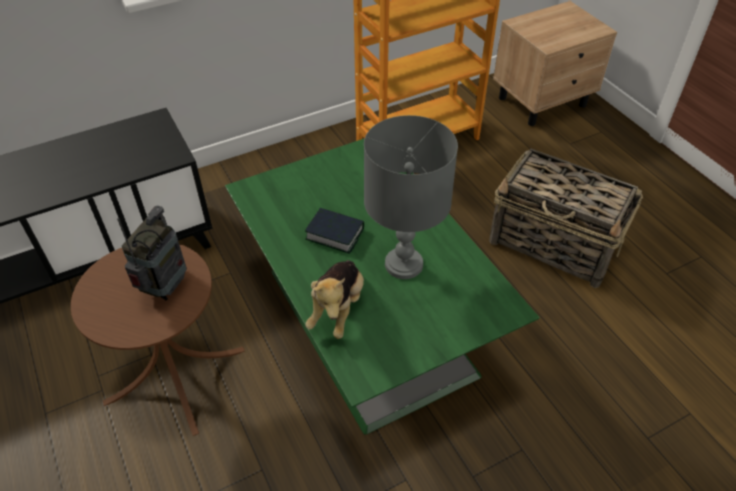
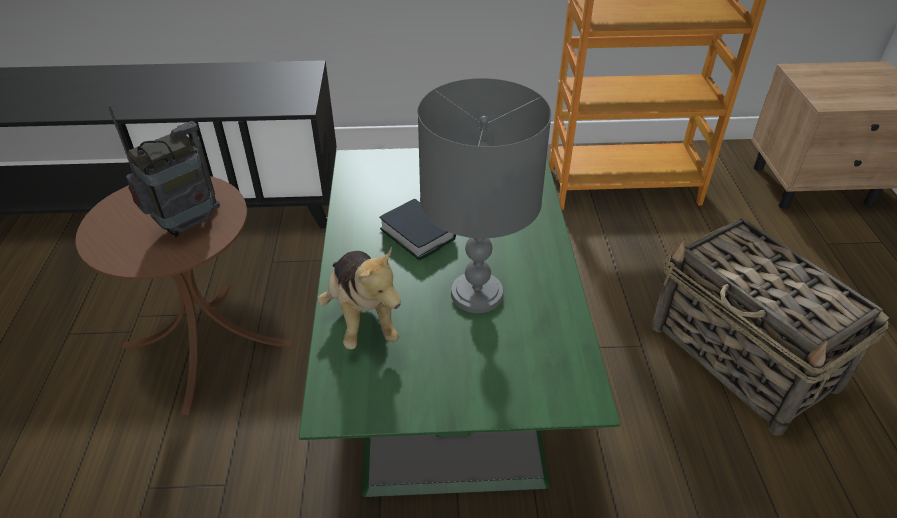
camera: 25 degrees right, 5 degrees down
(337, 309) = (362, 317): plush toy -> plush toy turned 60 degrees counterclockwise

